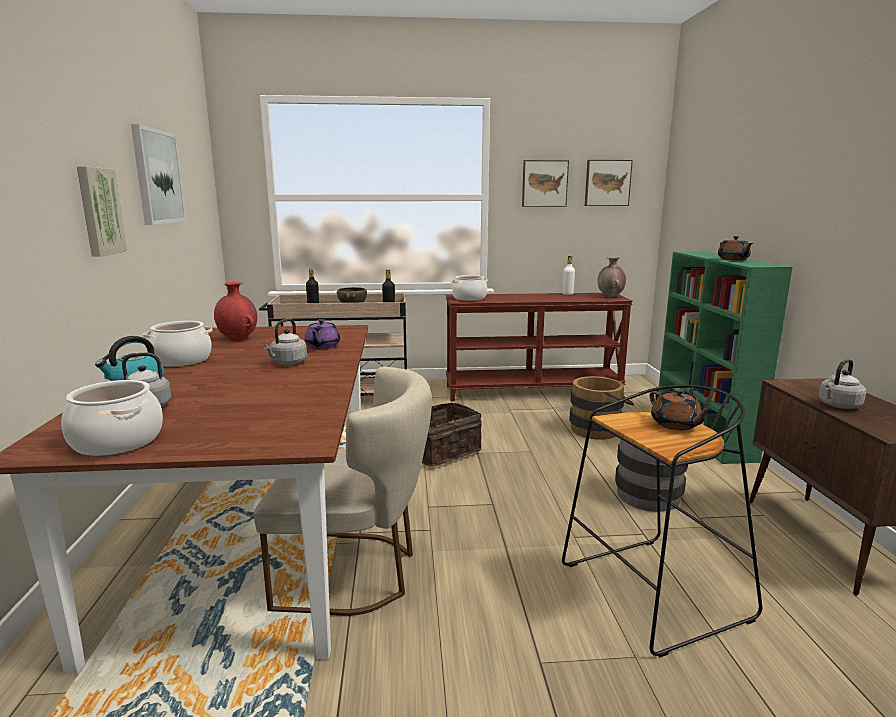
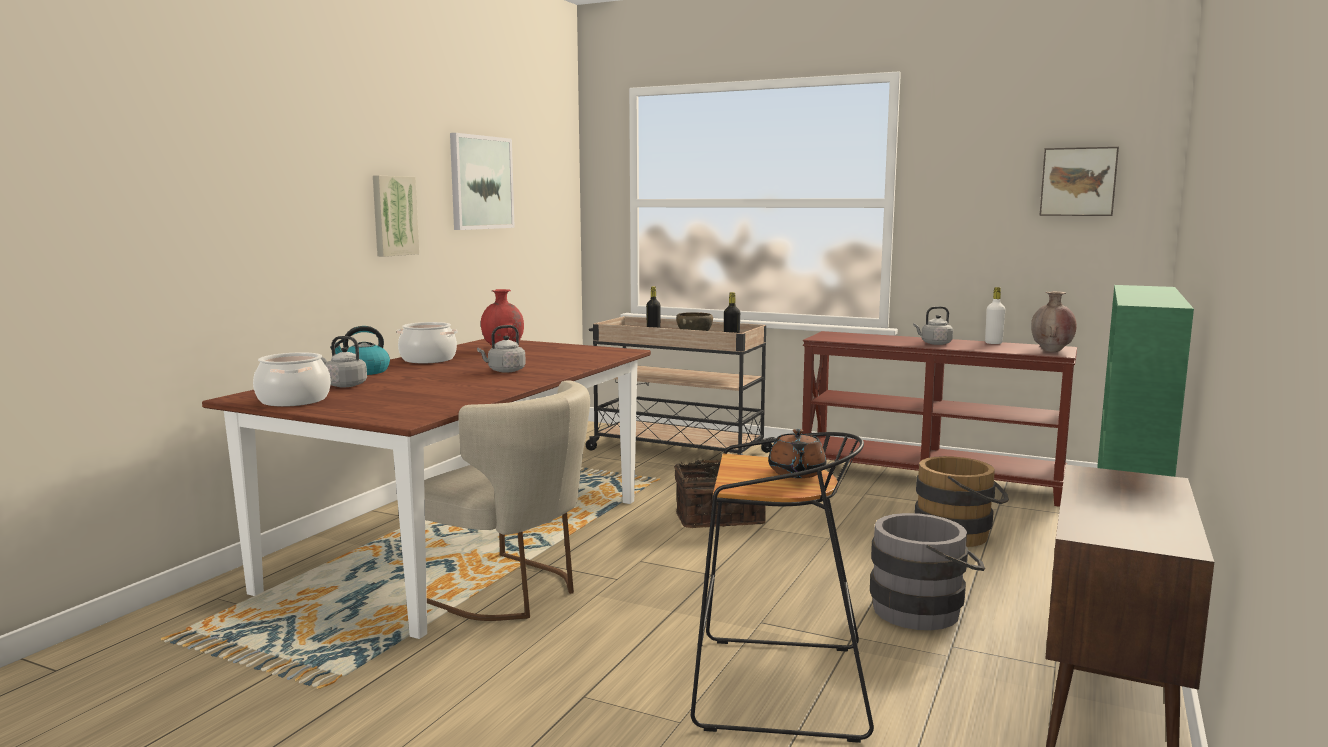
camera: 30 degrees right, 5 degrees down
(322, 346) = (563, 362): purple teapot -> none
(469, 298) = (839, 337): cooking pot -> none
(544, 183) = (976, 183): picture -> none
(733, 259) = (1147, 296): brown teapot -> none
(838, 406) = (1097, 501): grey kettle -> grey kettle (934, 343)

